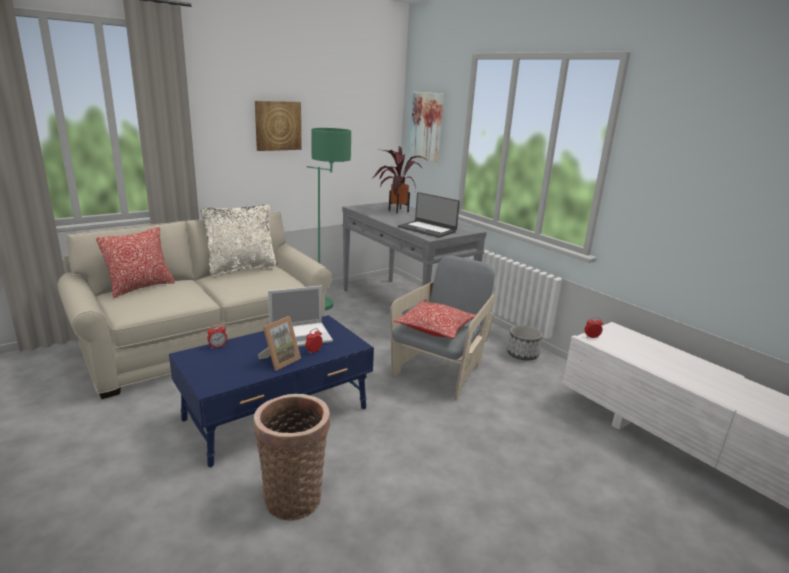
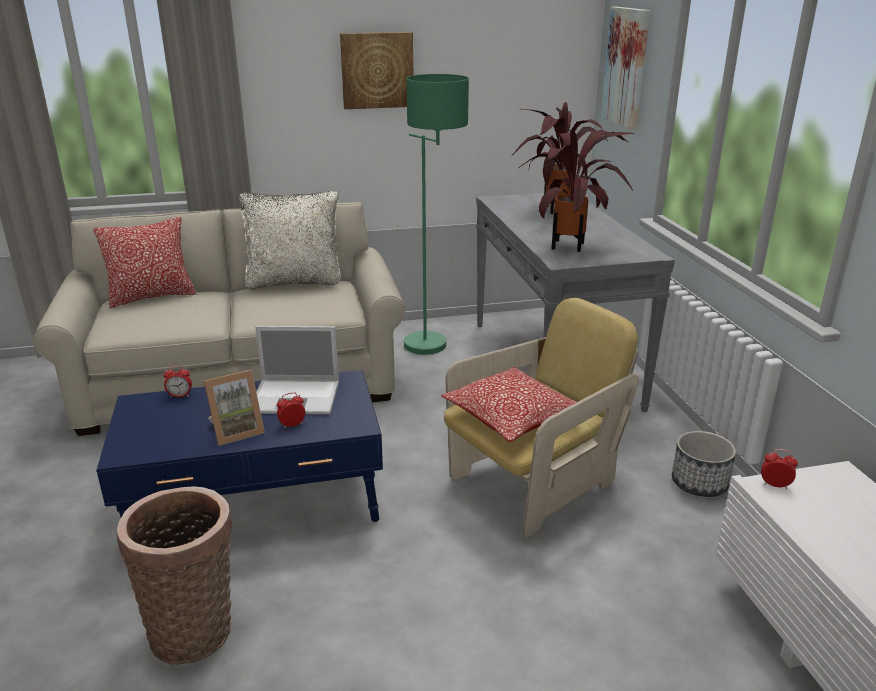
camera: 25 degrees right, 5 degrees up
(427, 229) = (571, 247): laptop -> potted plant
(440, 371) = (534, 484): grey armchair -> yellow armchair

